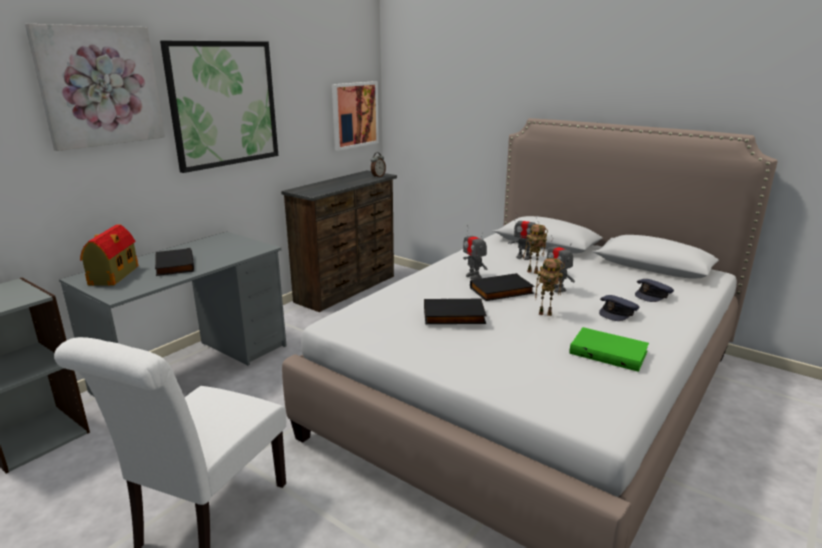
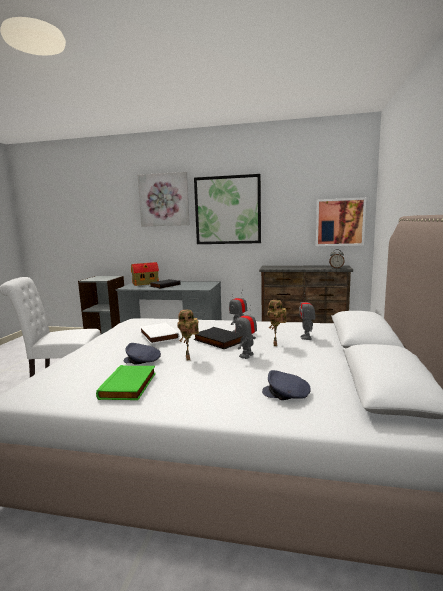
camera: 65 degrees right, 10 degrees down
(453, 316) = (157, 336): black book -> white book
(617, 312) = (218, 382): grey cap -> grey cap (142, 360)

